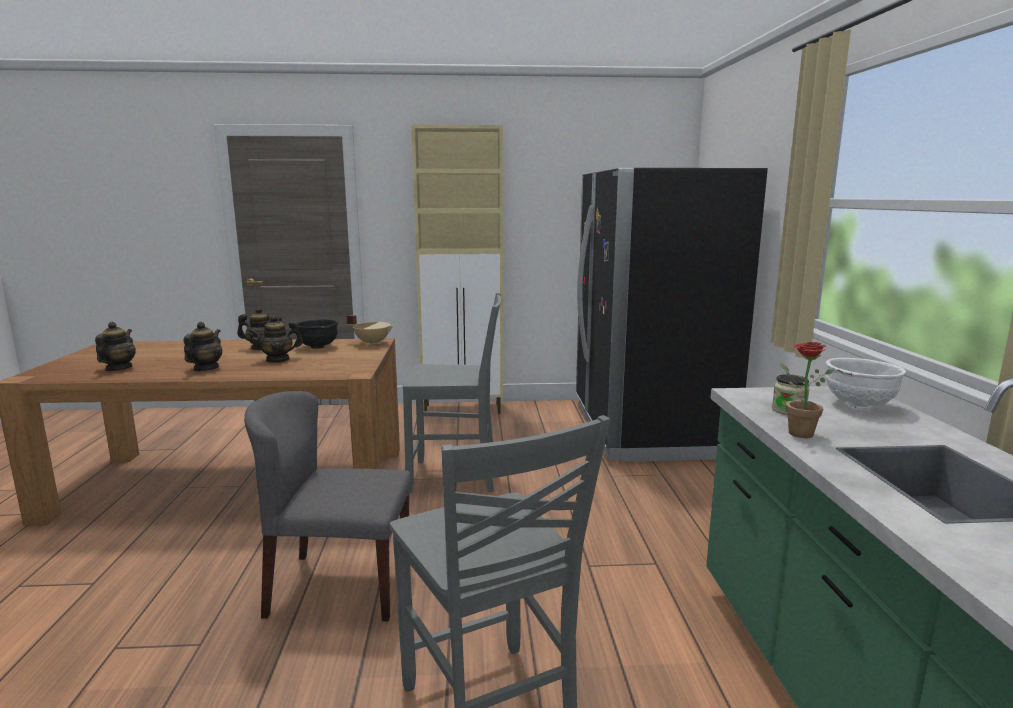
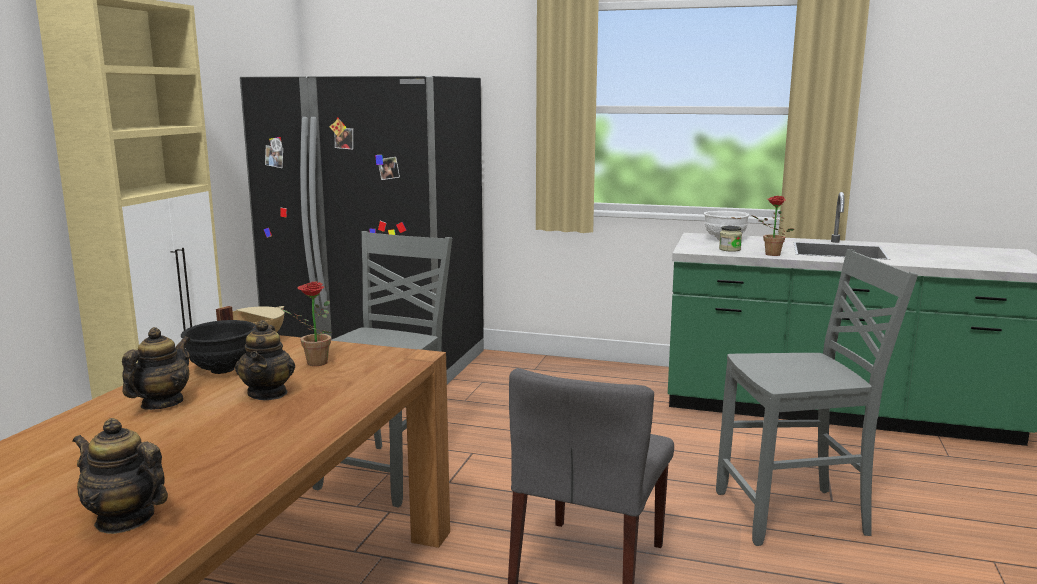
camera: 70 degrees left, 0 degrees up
(205, 369) = (253, 440): teapot -> none
(334, 358) = (312, 363): none -> potted plant

